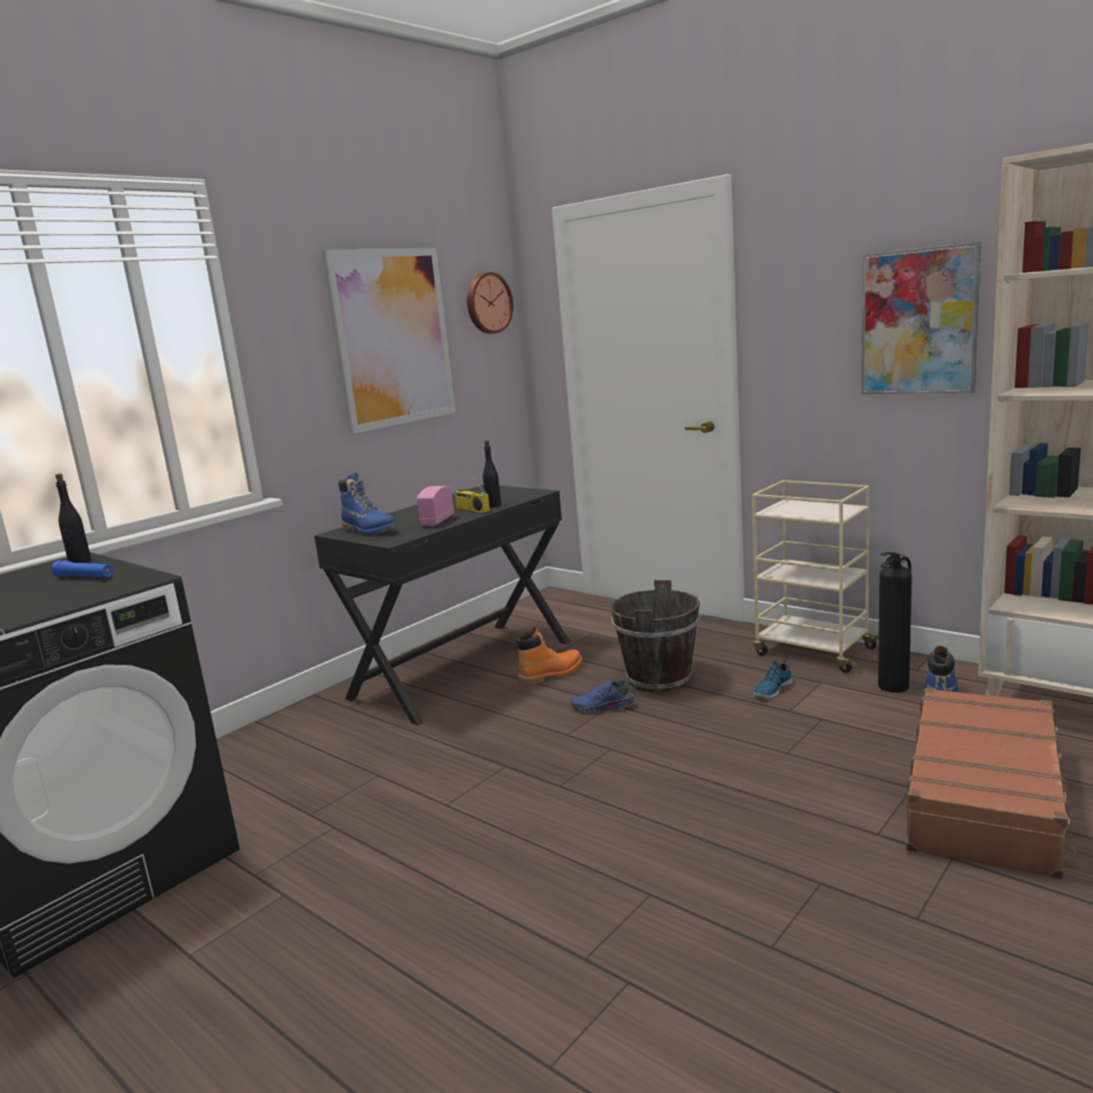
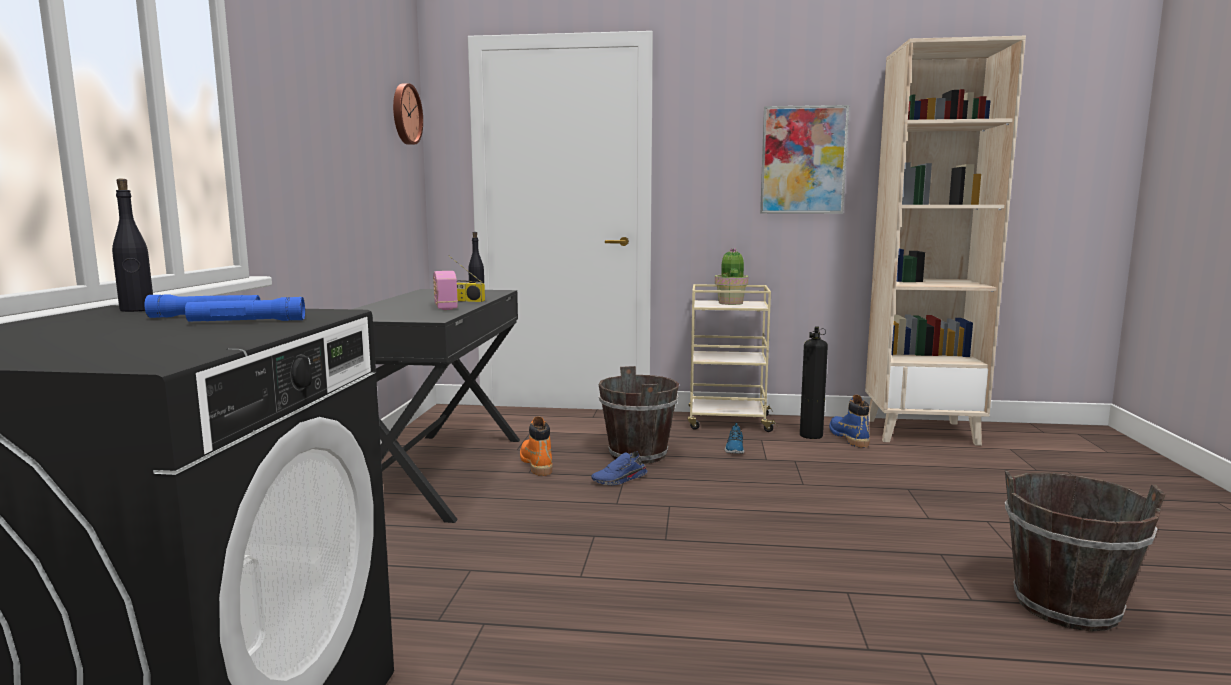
camera: 35 degrees left, 5 degrees down
(82, 589) = (247, 321): none -> blue flashlight
(369, 531) = (381, 315): blue boot -> none
(392, 338) = (346, 124): picture -> none
(551, 674) = (536, 464): orange boot -> orange boot turned 45 degrees counterclockwise
(813, 508) = (731, 303): none -> potted plant
(875, 996) = (1066, 606): none -> brown bucket
(985, 798) = (954, 486): brown suitcase -> none

